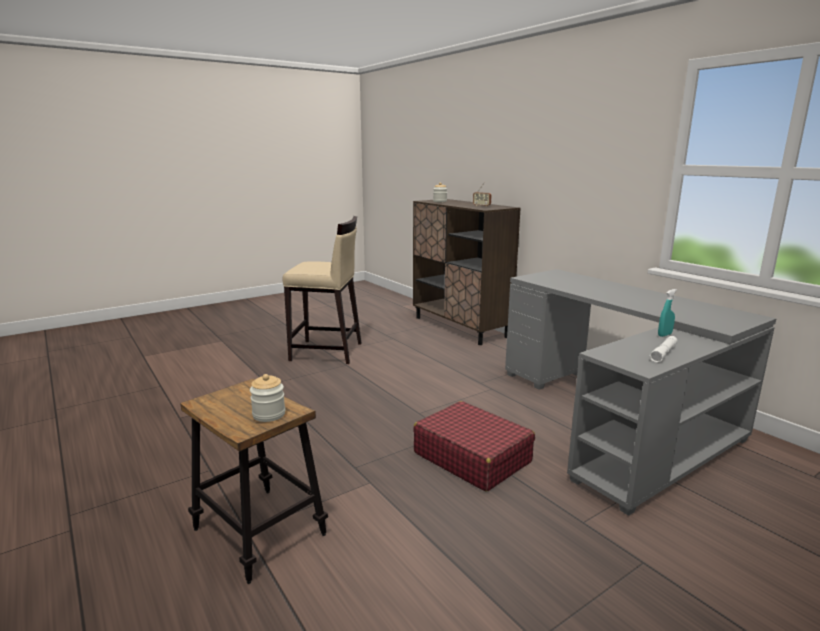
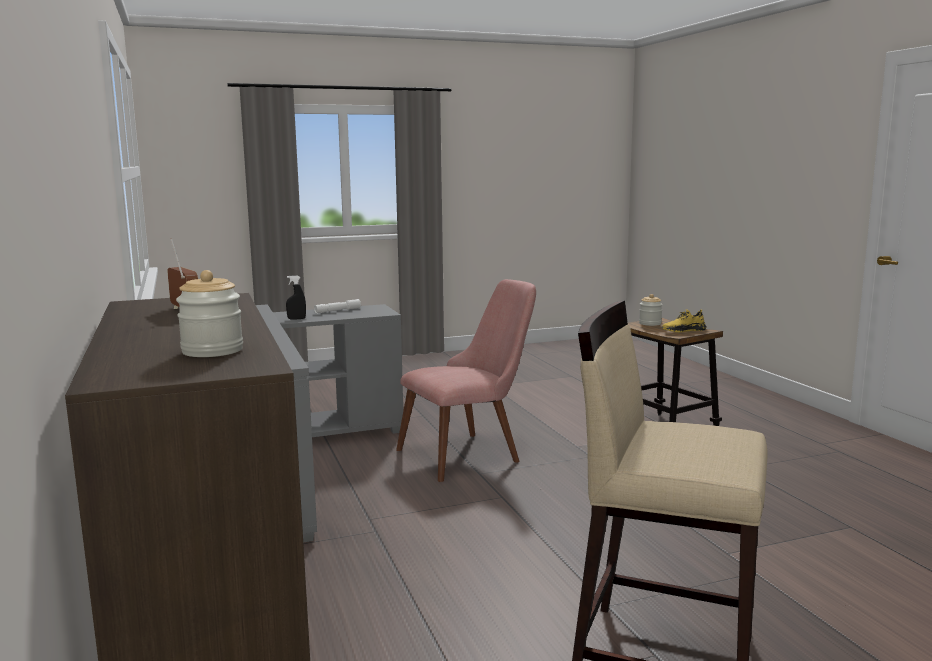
camera: 165 degrees left, 5 degrees down
(234, 398) = (683, 330): none -> yellow shoe
(472, 457) = (471, 452): red suitcase -> pink chair
(664, 335) = (296, 319): turquoise spray bottle -> black spray bottle

